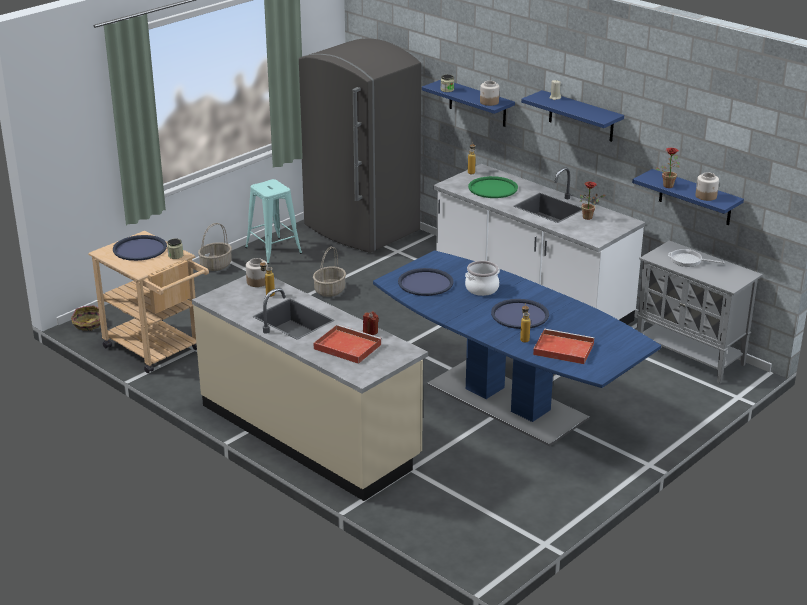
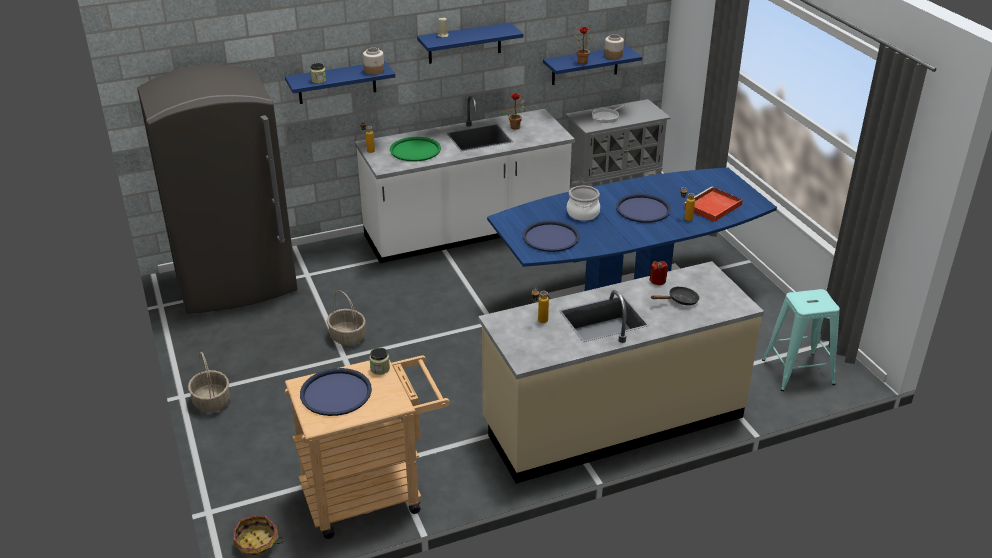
camera: 65 degrees left, 5 degrees up
(257, 282) = (508, 322): jar -> none
(273, 250) = (220, 351): turquoise stool -> turquoise stool (797, 372)
(346, 346) = (680, 300): red tray -> black frying pan

